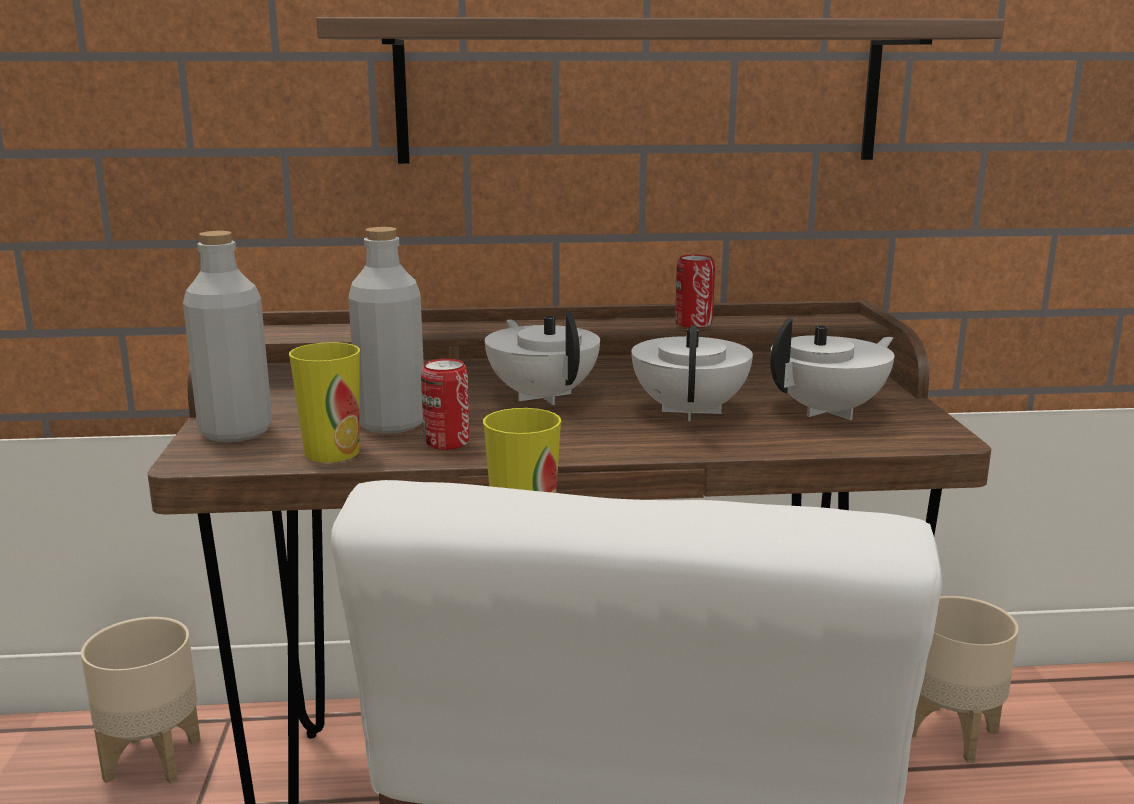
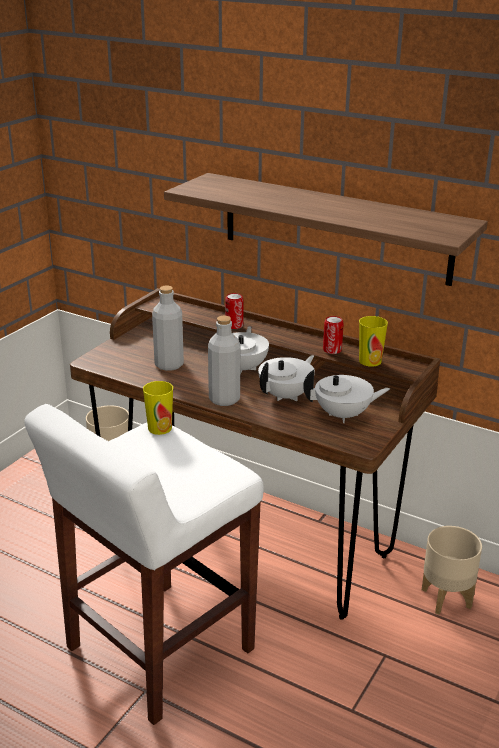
camera: 35 degrees right, 10 degrees up
(236, 432) = (115, 351): grey bottle -> grey bottle (224, 399)
(332, 452) = (132, 372): cup -> cup (370, 361)
(446, 442) = (175, 381): can -> can (234, 325)

